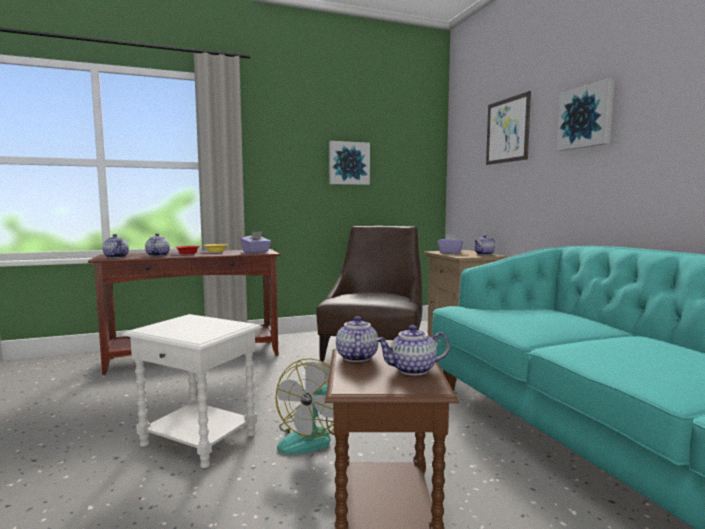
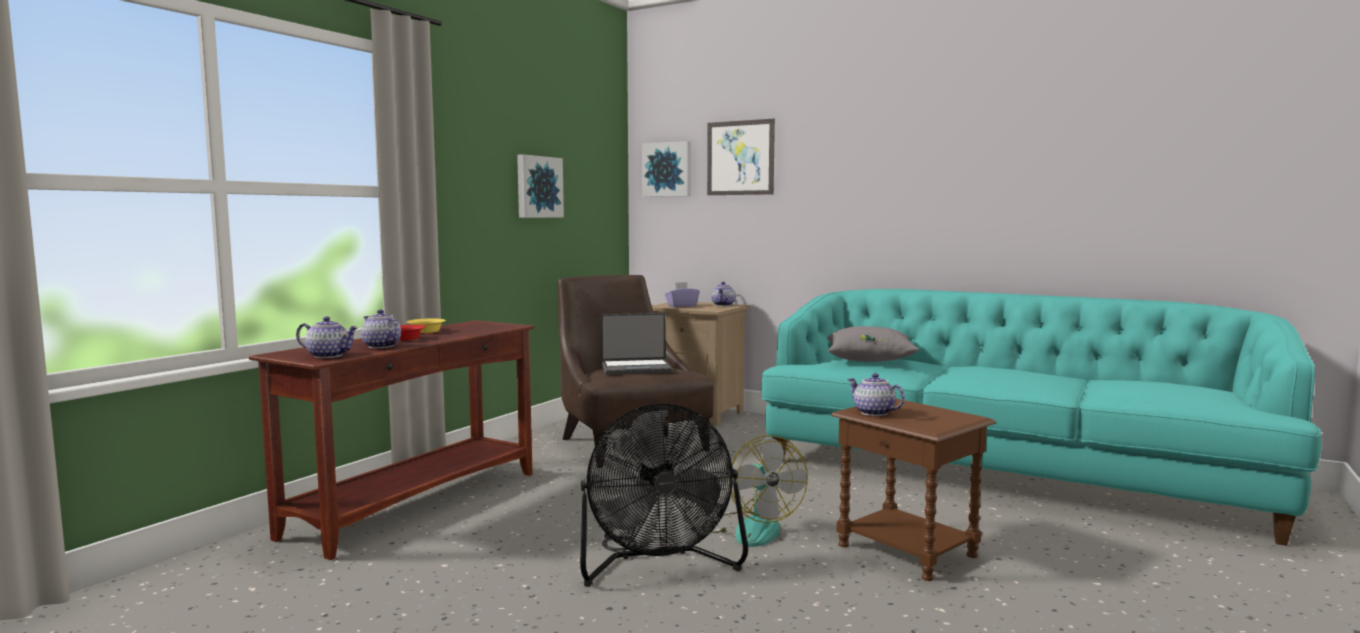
camera: 40 degrees left, 0 degrees up
(200, 438) = (652, 564): white side table -> black fan
(256, 252) = (488, 326): purple tissue box -> none
(374, 294) = (636, 368): none -> laptop
(412, 370) = (931, 411): teapot -> none
(538, 313) = (869, 360): none -> grey pillow
(586, 117) = (850, 159): picture -> picture (667, 169)

